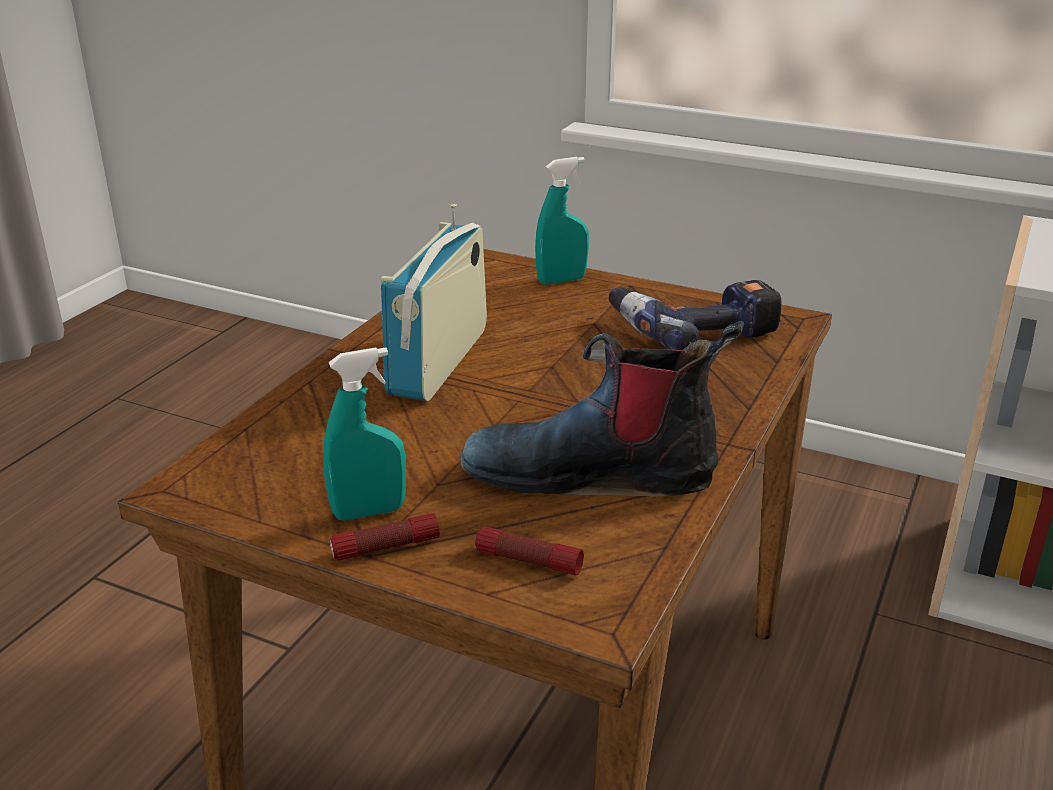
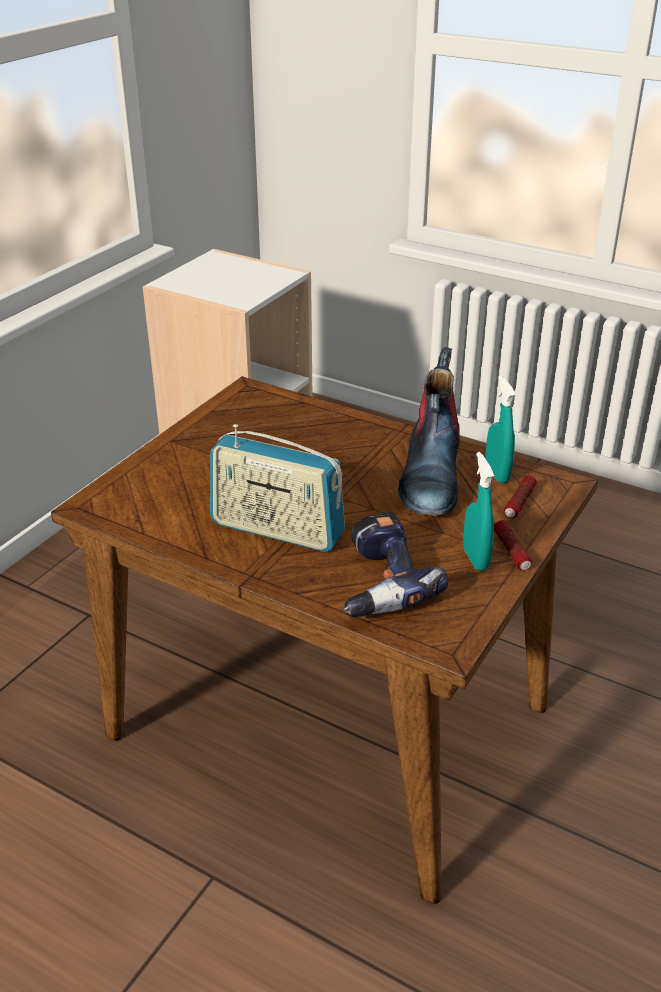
camera: 85 degrees left, 5 degrees up
(561, 280) = (150, 469): turquoise spray bottle -> turquoise spray bottle (497, 474)
(693, 329) = (252, 424): power drill -> power drill (377, 582)

